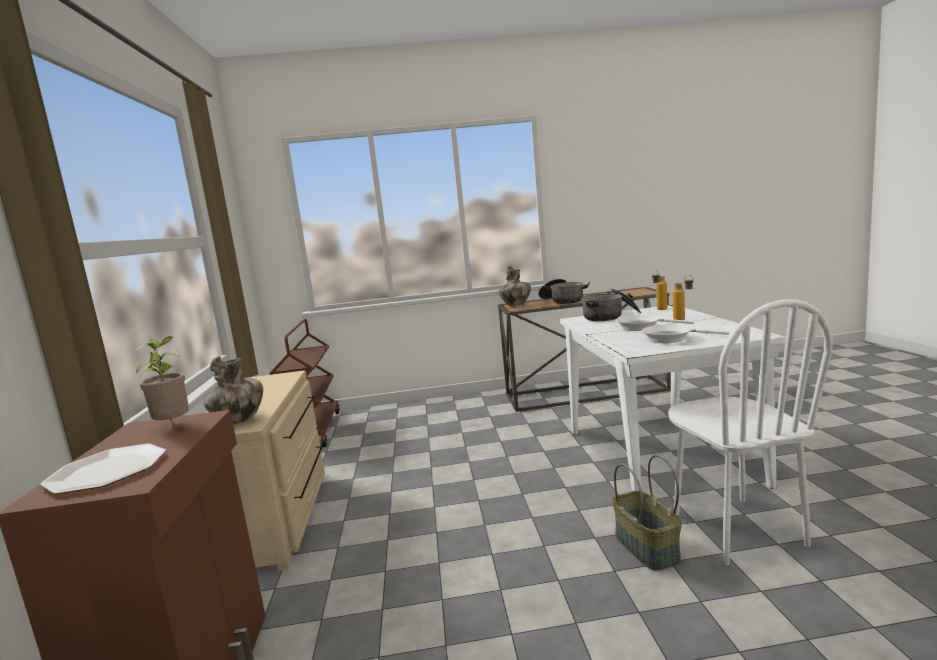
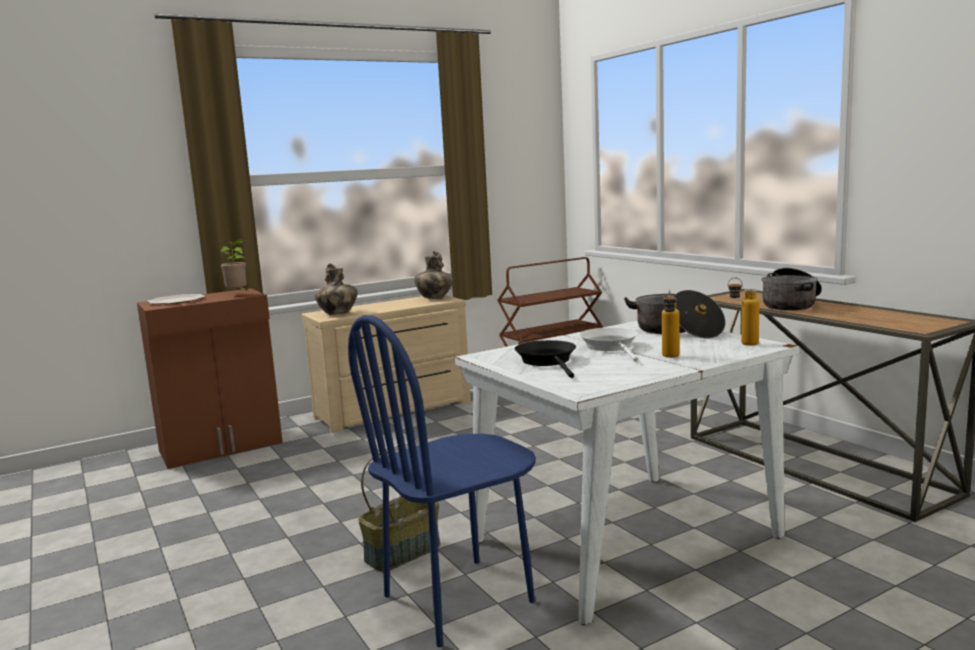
camera: 65 degrees right, 0 degrees up
(516, 305) = (741, 294): vase -> vase (434, 298)
(671, 338) = (548, 361): white frying pan -> black frying pan
(736, 529) = (458, 599): white chair -> blue chair

